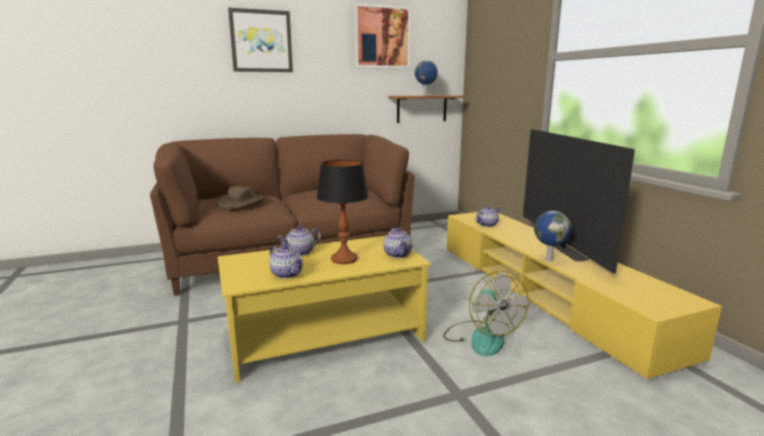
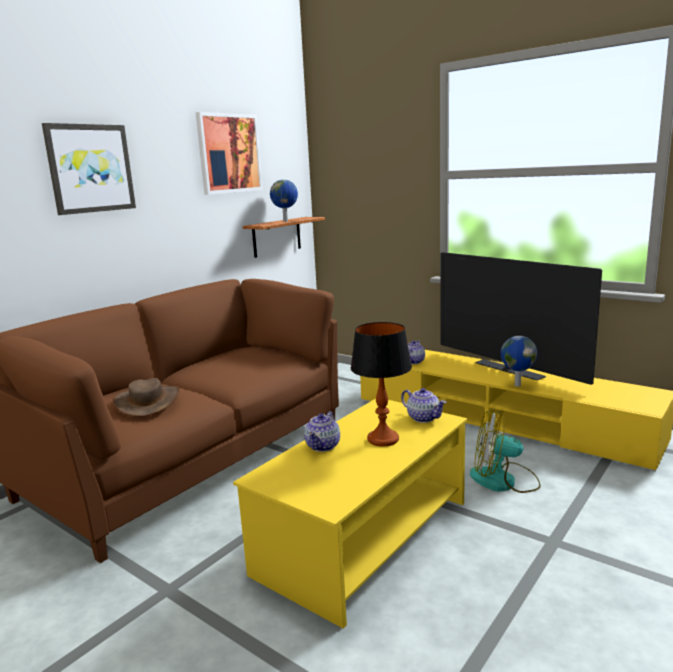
camera: 30 degrees left, 0 degrees up
(286, 274) = (357, 475): teapot -> none
(481, 337) = (503, 481): fan -> fan turned 150 degrees clockwise

